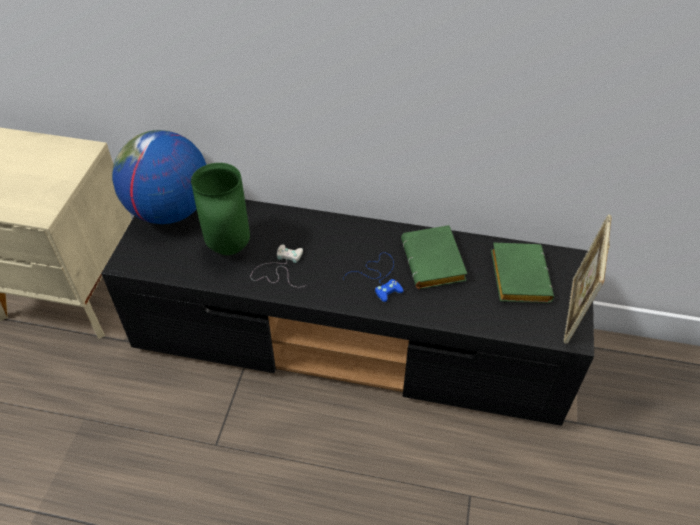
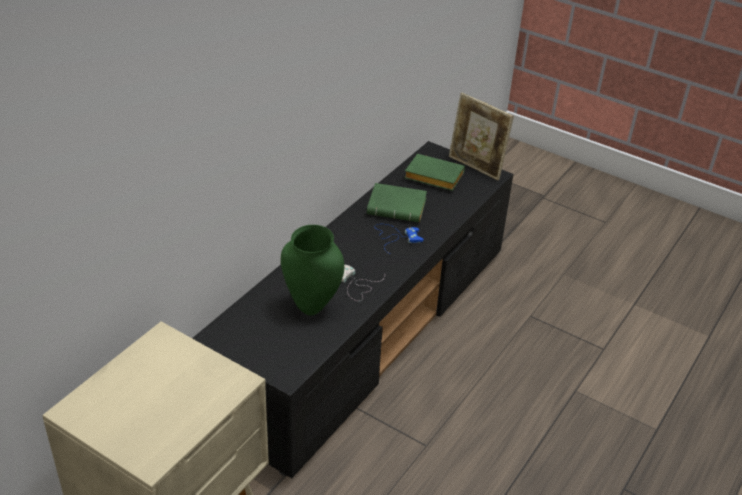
camera: 70 degrees left, 10 degrees down
(169, 211) = (237, 334): globe -> none

